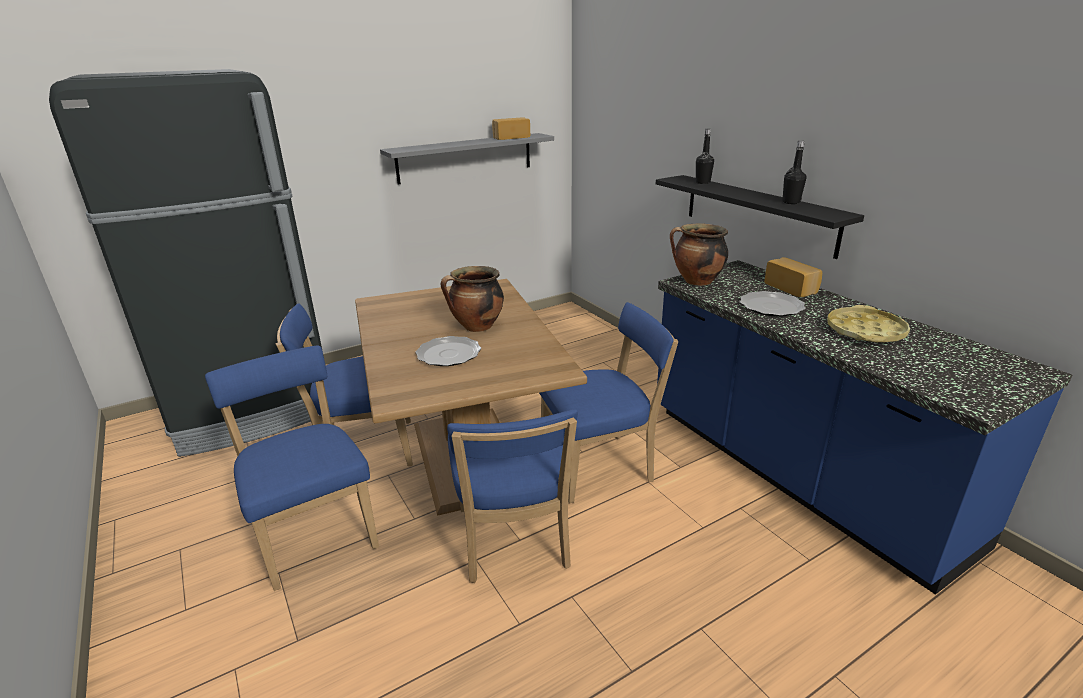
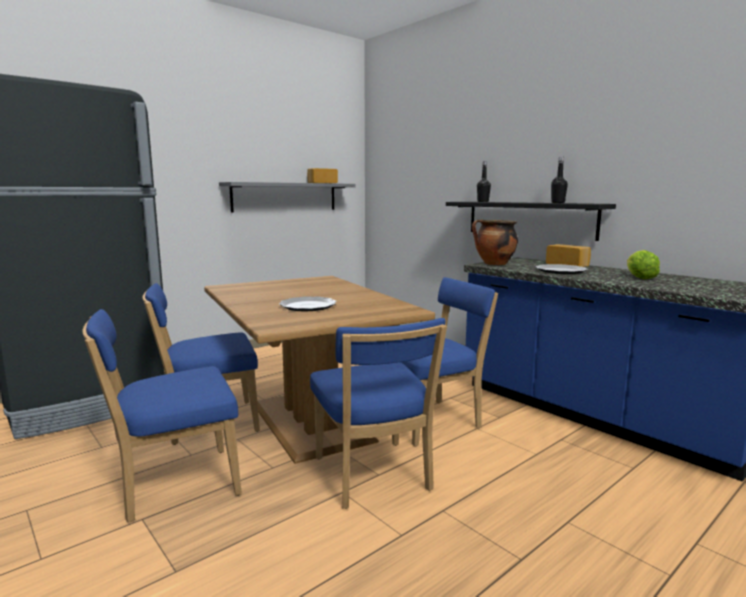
camera: 10 degrees left, 15 degrees down
(314, 532) = (173, 485): blue chair -> blue chair turned 75 degrees counterclockwise
(476, 327) = (323, 295): cooking pot -> none
(865, 331) = (639, 277): yellow tray -> lettuce

